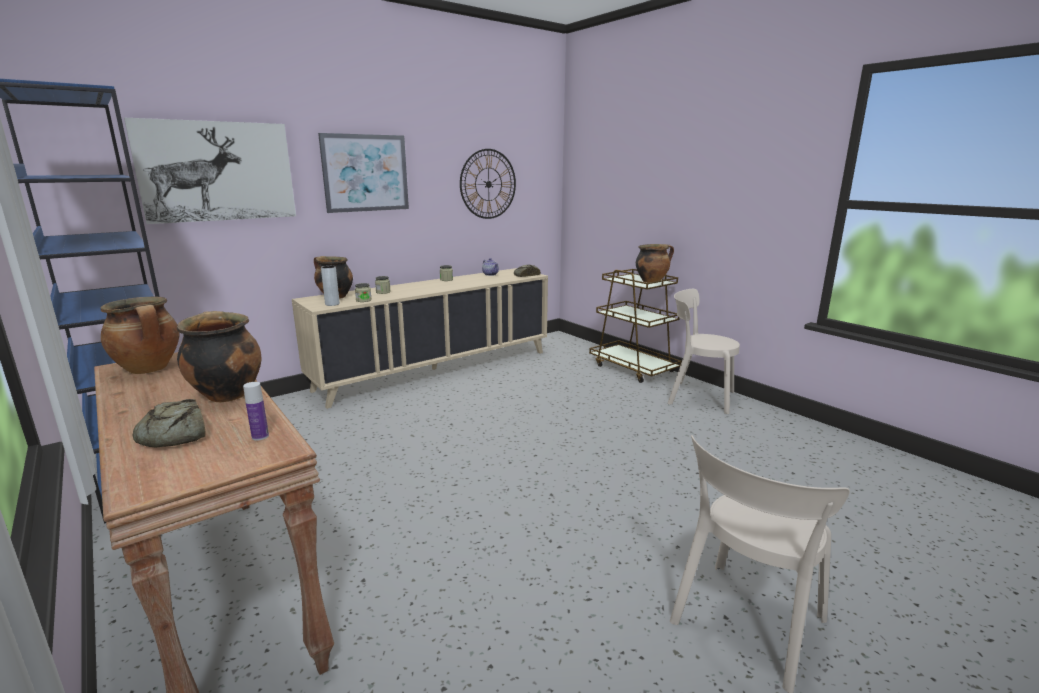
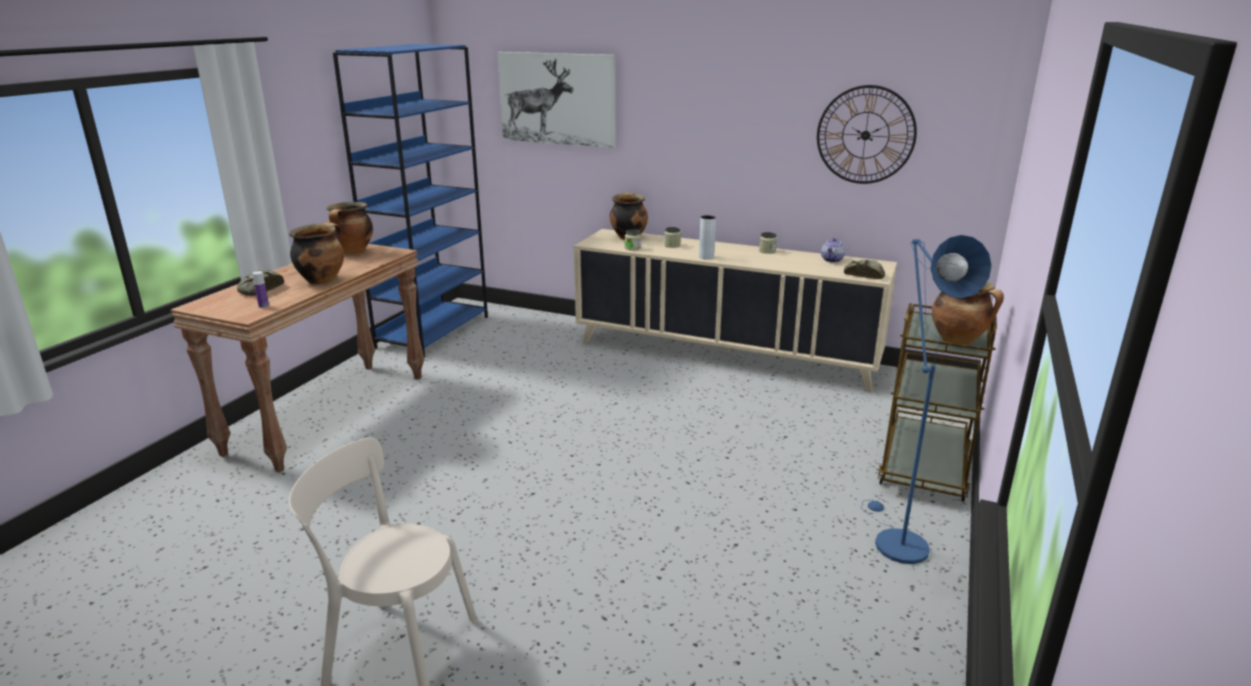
camera: 60 degrees right, 5 degrees up
(332, 304) = (604, 243): grey vase -> grey vase (706, 257)
(365, 173) = (692, 109): picture -> none
(697, 397) = (895, 540): beige chair -> blue floor lamp

